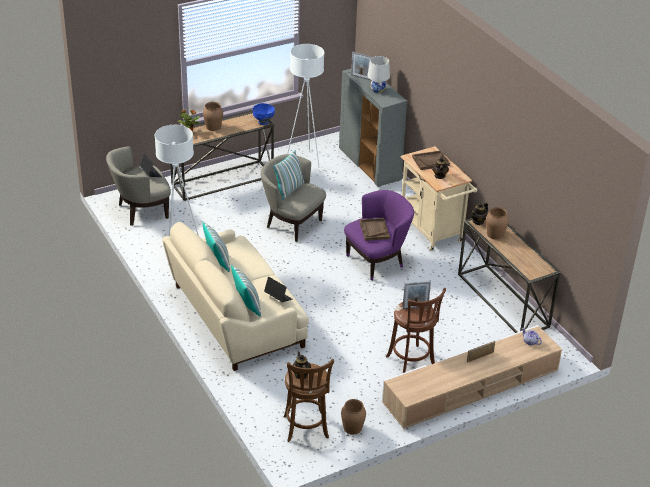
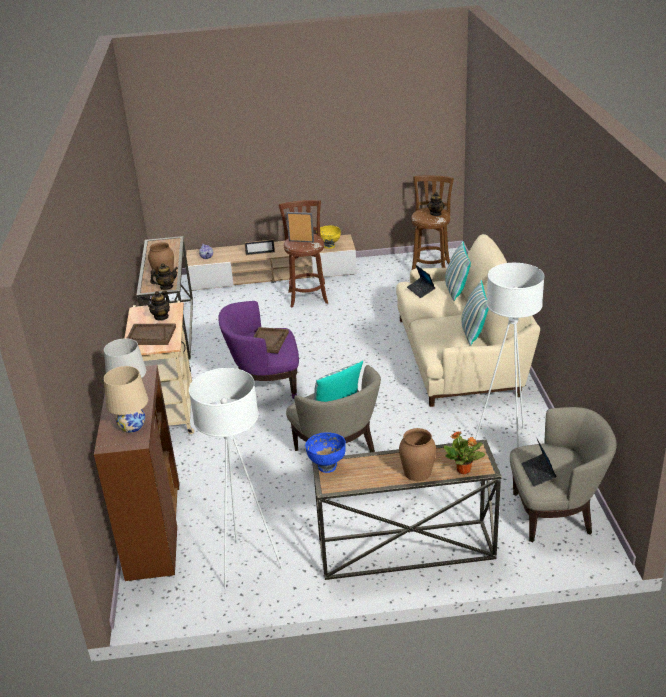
camera: 155 degrees left, 5 degrees down
(352, 428) = (392, 264): brown vase -> none
(361, 77) = (132, 426): picture frame -> beige table lamp
(370, 165) = (153, 531): grey cabinet -> brown cabinet
(415, 380) = (329, 246): none -> yellow bowl

